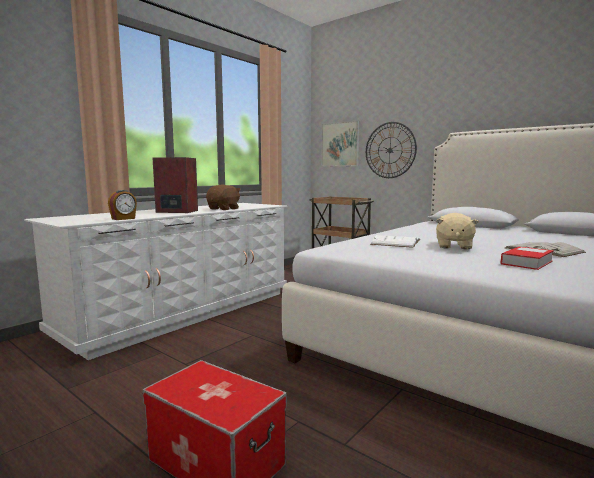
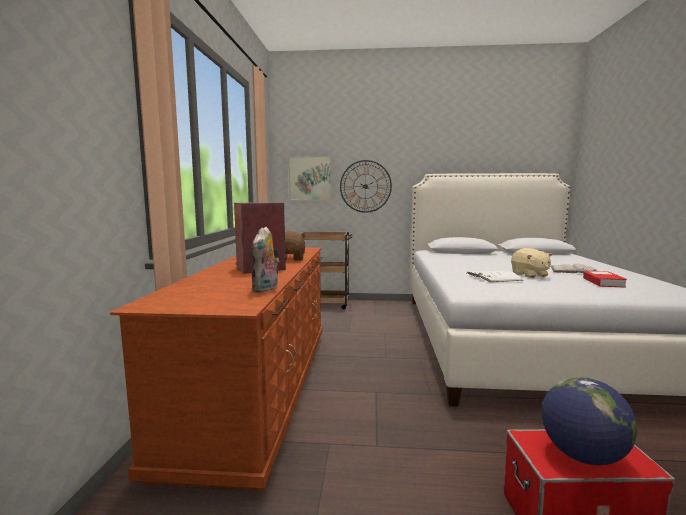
camera: 35 degrees left, 0 degrees up
(123, 219) = (266, 289): alarm clock -> plush toy
(184, 312) = (260, 390): white dresser -> brown dresser
(204, 392) = (582, 456): none -> globe

